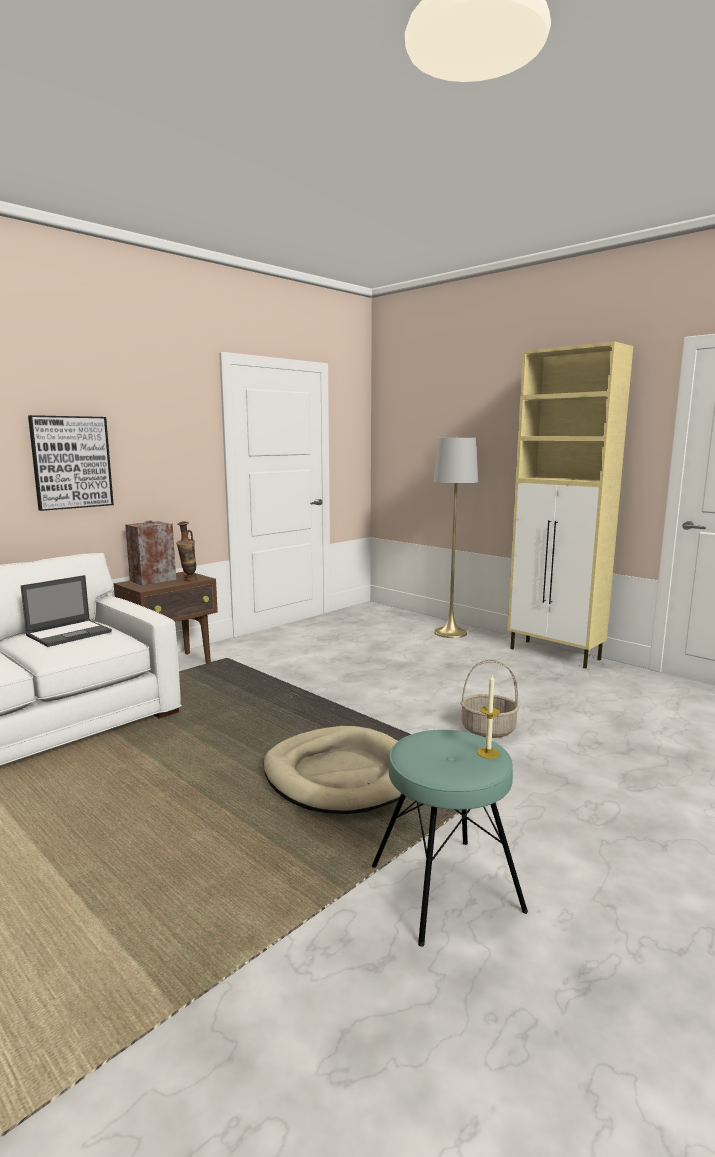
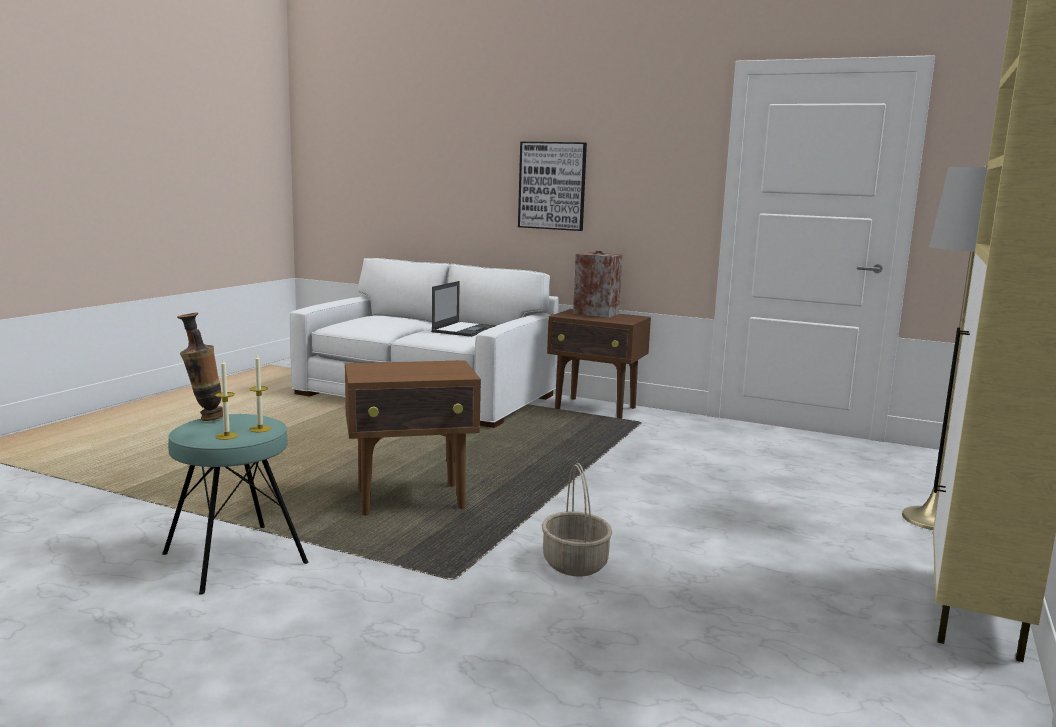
camera: 70 degrees right, 0 degrees up
(70, 633) = (464, 329): laptop -> laptop turned 90 degrees counterclockwise
(188, 581) = (609, 320): vase -> vase (204, 419)
(340, 775) = (412, 500): beige dog bed -> brown side table
(465, 737) = (260, 429): none -> candle

